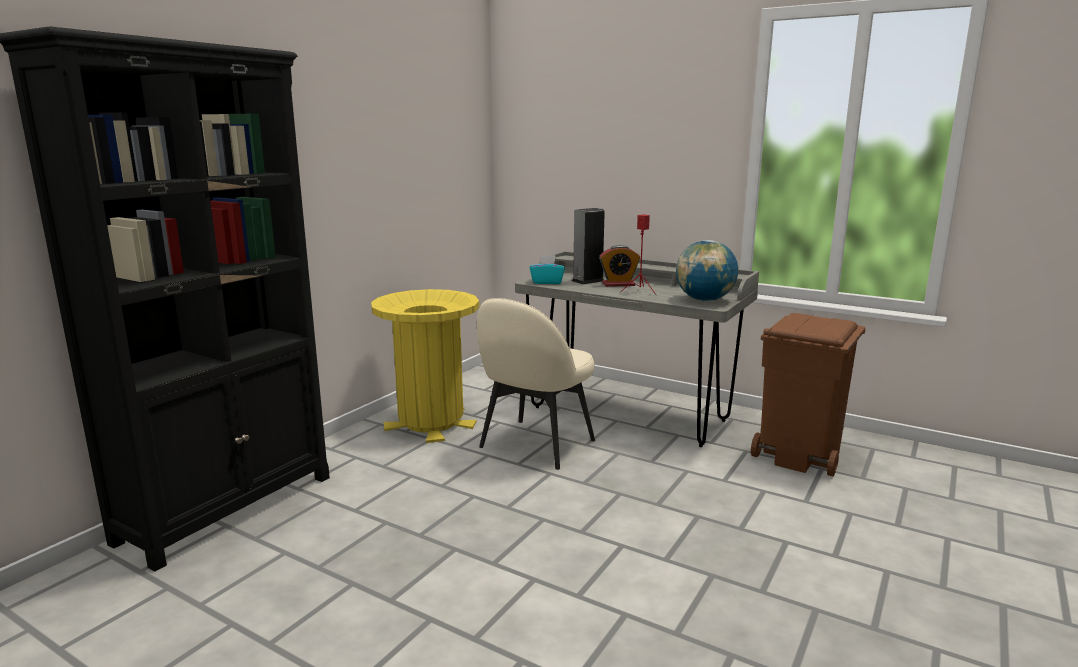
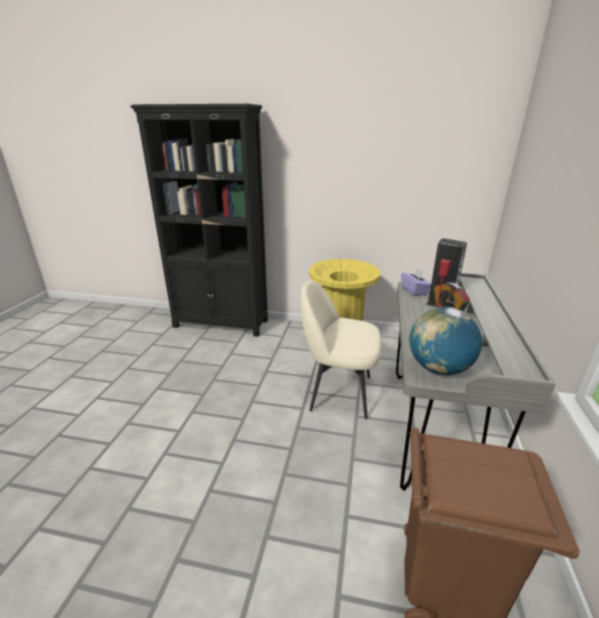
camera: 70 degrees right, 10 degrees up
(547, 282) = (414, 291): turquoise tissue box -> purple tissue box

